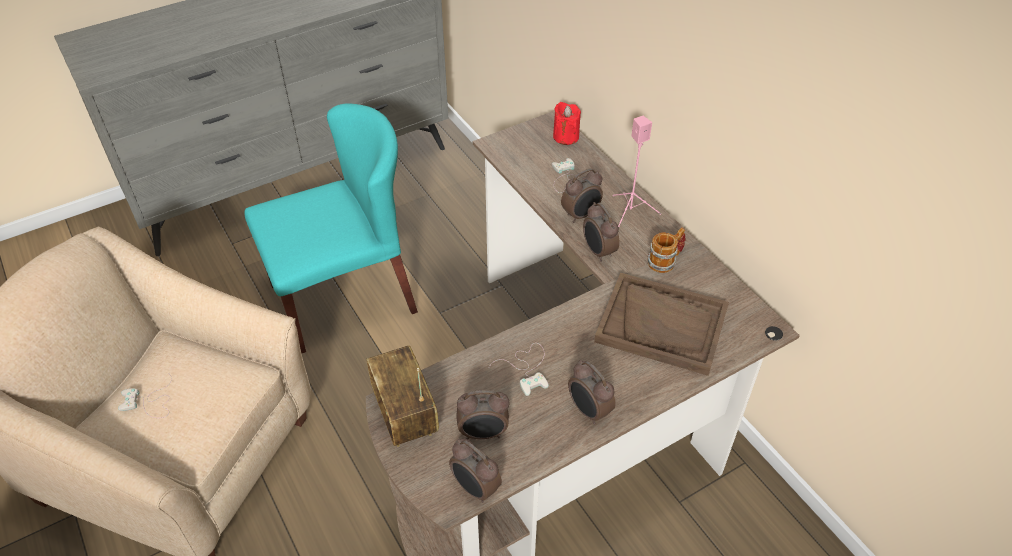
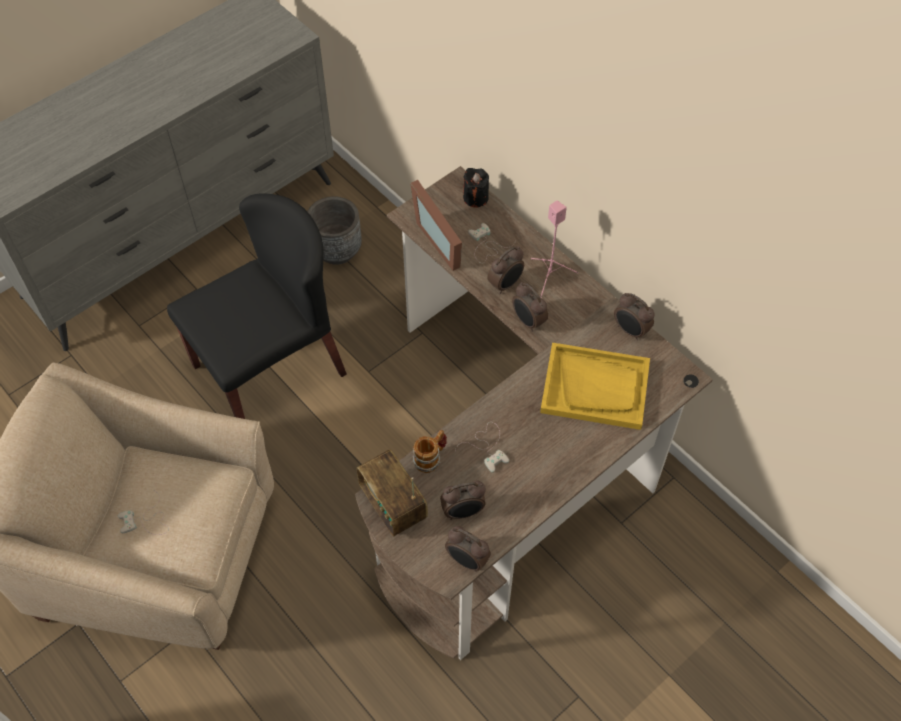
camera: 10 degrees left, 10 degrees up
(344, 297) = (270, 368): turquoise chair -> black chair
(436, 204) = (336, 250): none -> grey planter
(524, 168) = (442, 239): none -> picture frame
(566, 137) = (475, 198): red candle -> black candle
(588, 411) = (546, 478): alarm clock -> alarm clock (630, 331)
(662, 325) = (595, 387): brown tray -> yellow tray
(665, 261) = (589, 322): mug -> mug (431, 458)

